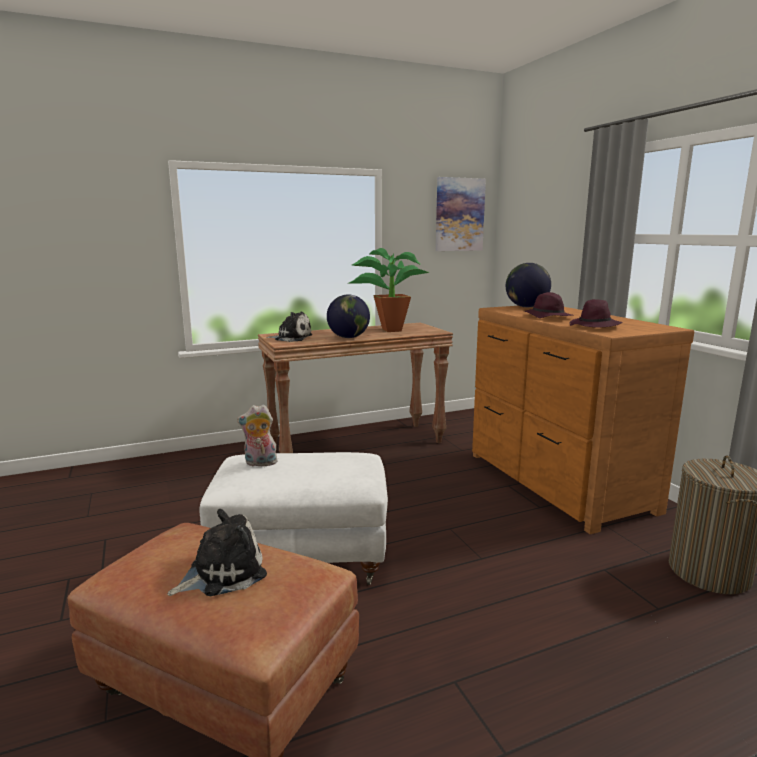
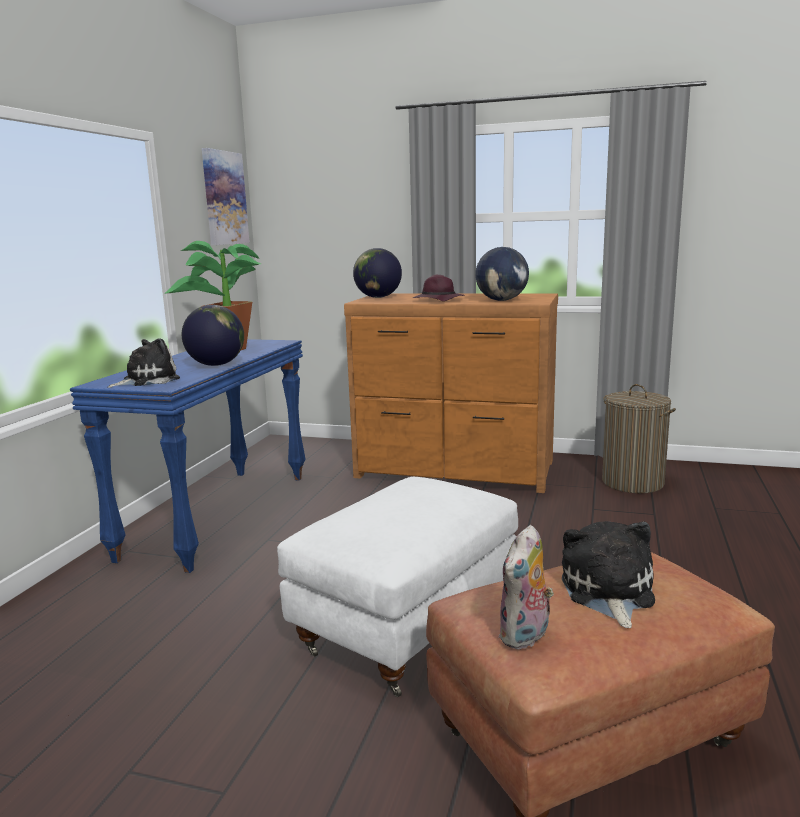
camera: 50 degrees left, 0 degrees up
(260, 463) = (363, 523): plush toy -> plush toy (526, 637)
(357, 444) = (218, 514): brown console table -> blue console table
(595, 326) = (502, 300): purple hat -> globe

